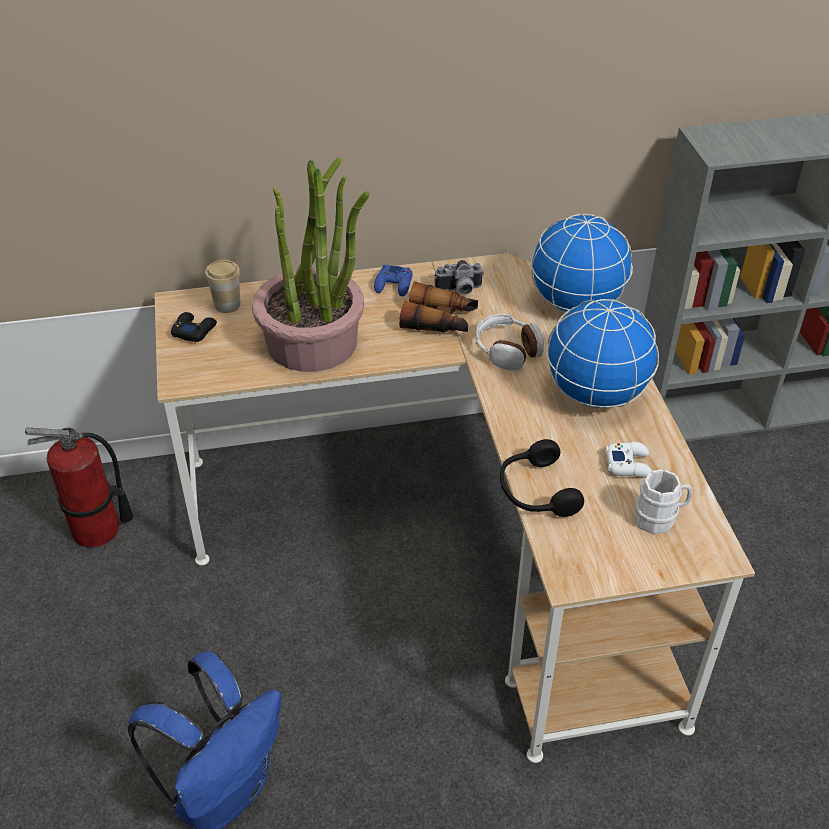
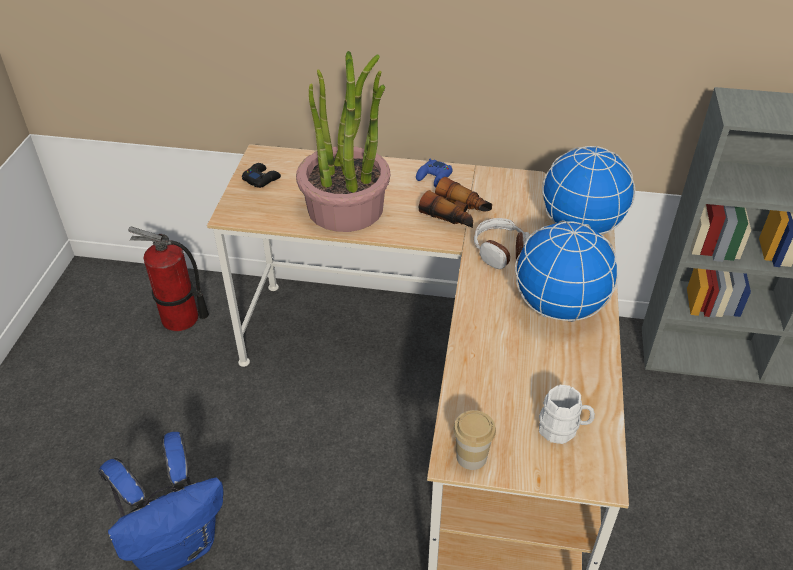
camera: 20 degrees right, 0 degrees up
(227, 305) = (296, 165): cup -> cup (471, 457)
(459, 290) = (486, 193): camera -> none
(535, 491) = (463, 375): black headphones -> none
(629, 464) = (558, 375): white game controller -> none

